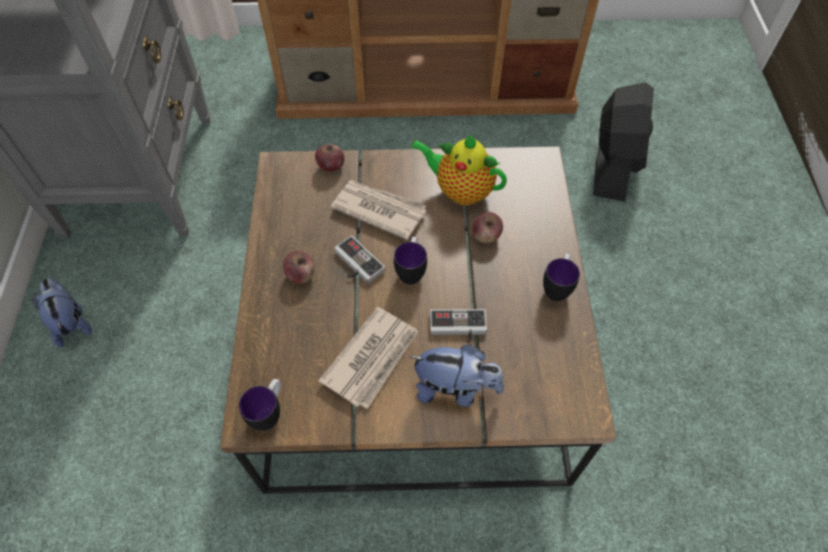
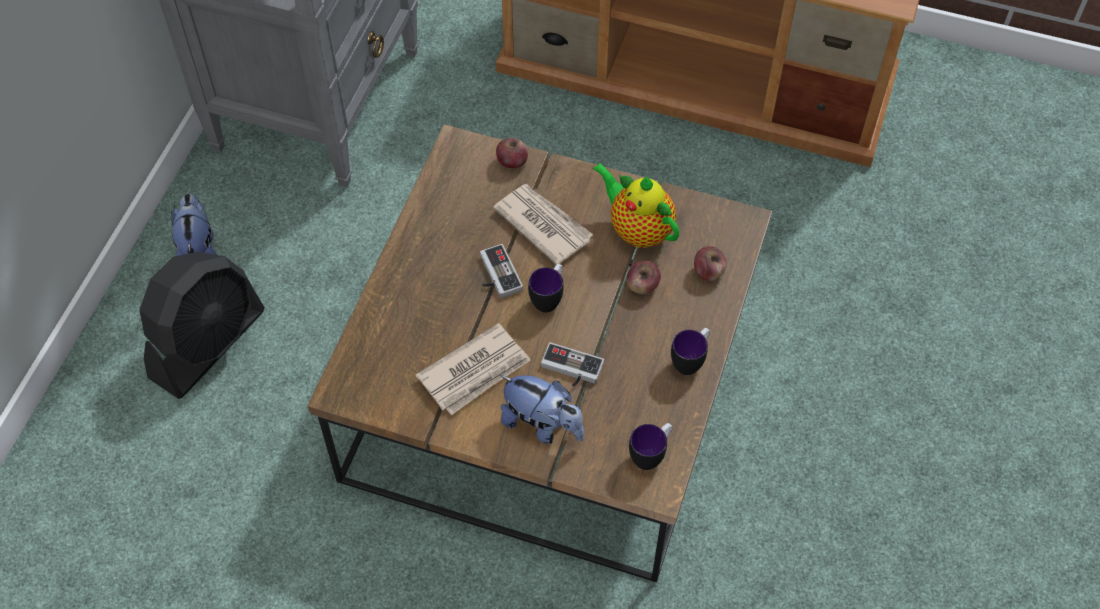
camera: 20 degrees right, 0 degrees up
(270, 413) = (361, 390): mug -> mug (651, 455)
(301, 275) = (438, 269): apple -> apple (708, 272)
(613, 164) = (885, 247): black fan -> black fan (208, 344)

